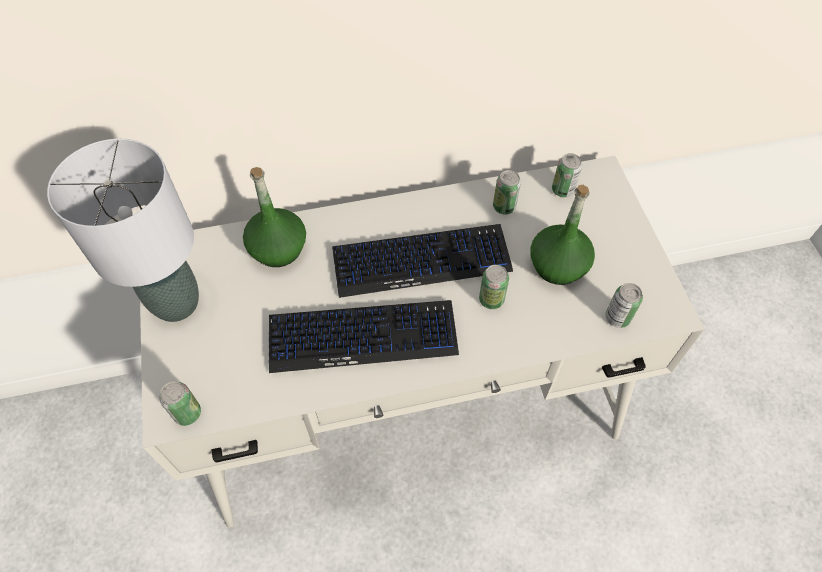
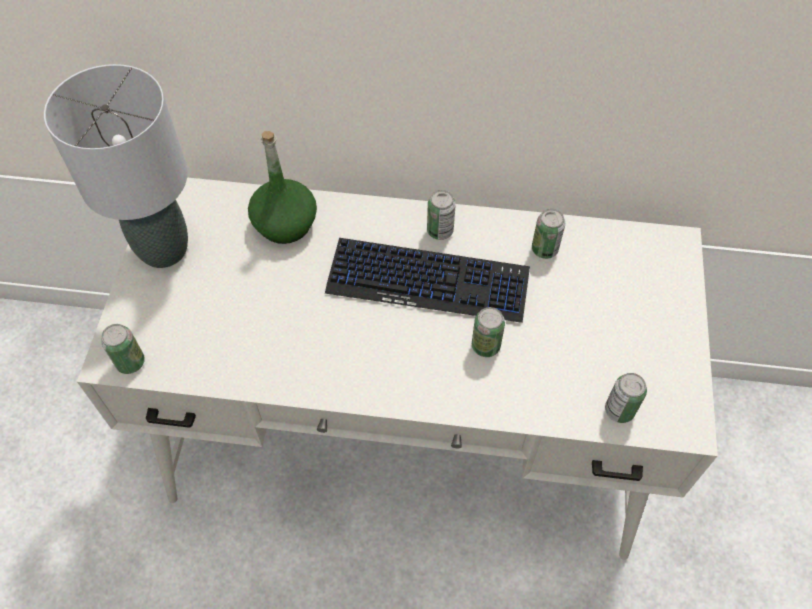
camera: 20 degrees right, 0 degrees up
(363, 336) = (333, 341): keyboard -> none
(558, 265) = (577, 332): green bottle -> none
(562, 190) = (620, 250): can -> can (440, 231)

